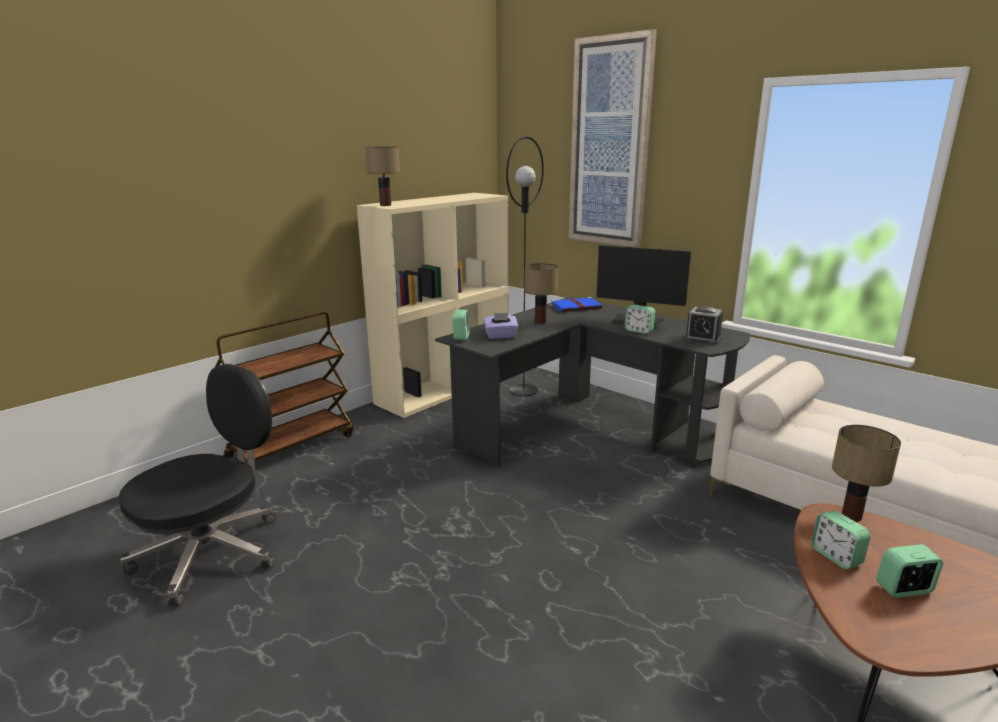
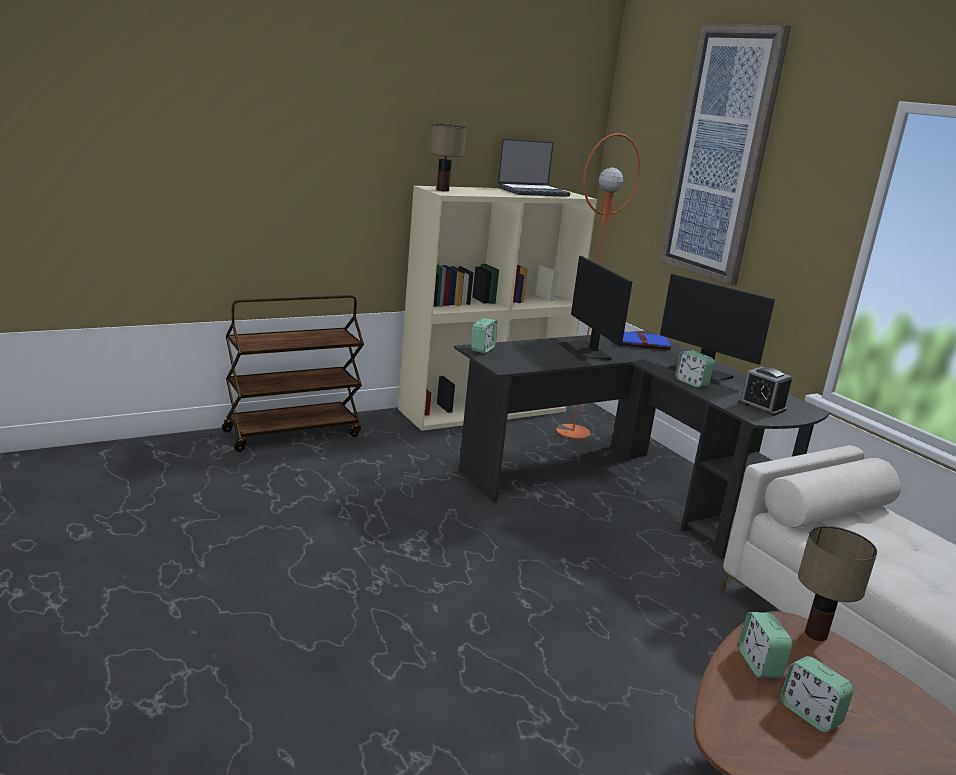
camera: 15 degrees right, 0 degrees up
(212, 553) = (172, 510): black office chair -> none
(454, 197) = (532, 192): none -> laptop
(501, 336) = (526, 357): purple tissue box -> none
(523, 390) = (573, 431): black floor lamp -> orange floor lamp
(541, 322) = (585, 351): table lamp -> monitor
(904, 589) = (810, 714): alarm clock -> alarm clock turned 135 degrees counterclockwise

